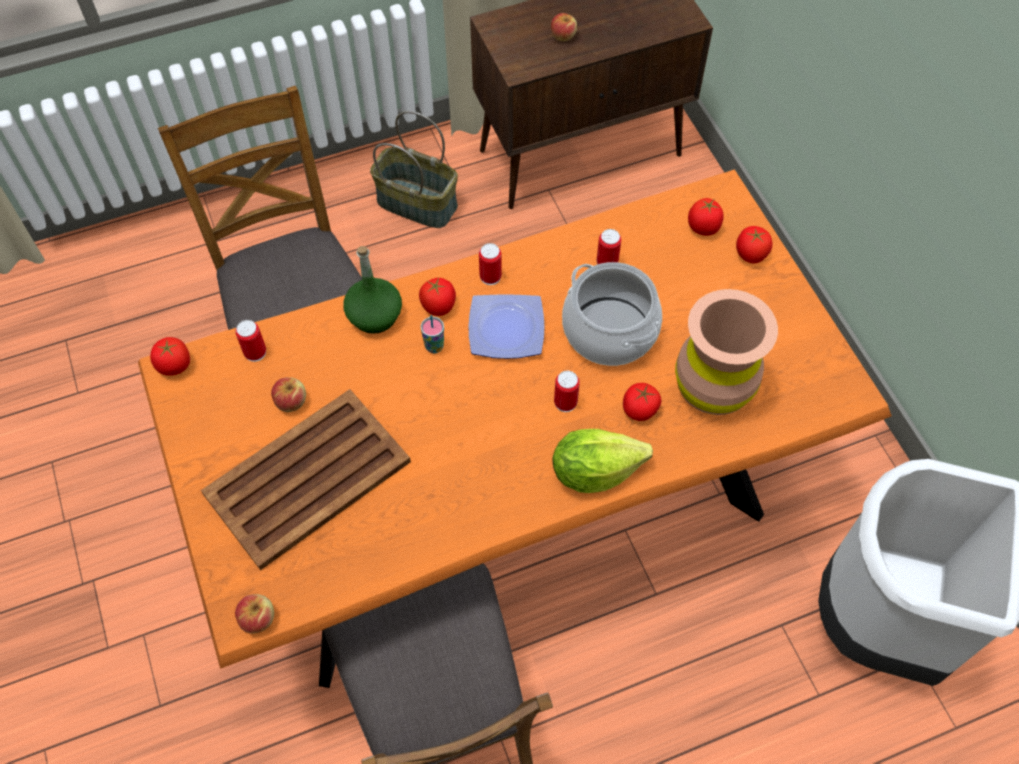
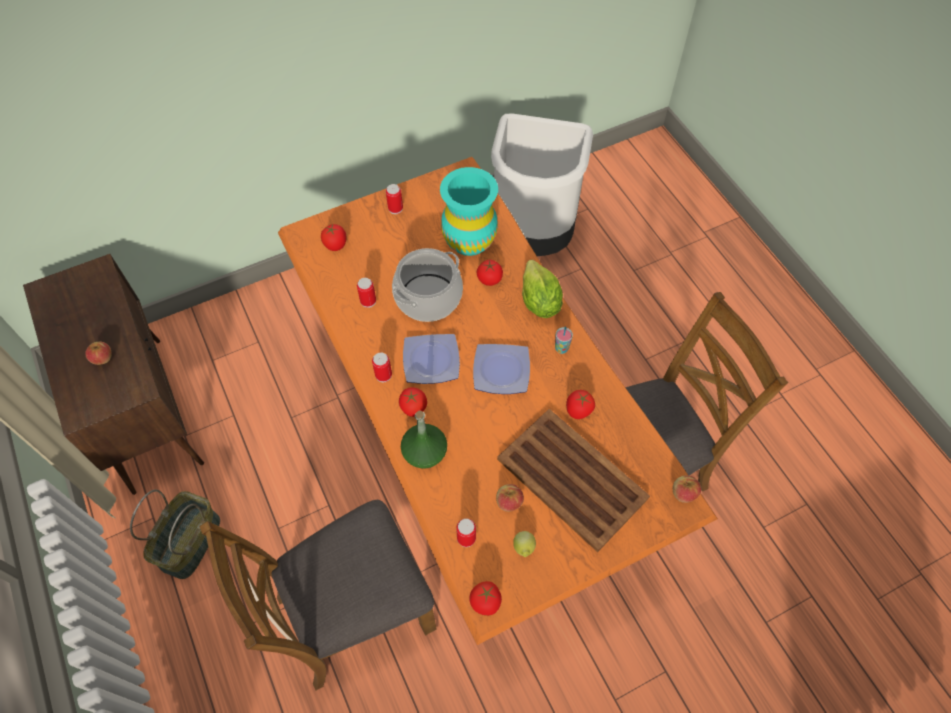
camera: 95 degrees left, 0 degrees up
(228, 412) = (523, 548): none -> lemon
(434, 346) = (450, 407): cup -> cup (561, 348)
(480, 411) = (502, 372): none -> plate
(565, 402) = (489, 321): can -> can (395, 208)
(713, 388) = (469, 240): brown vase -> turquoise vase
(750, 255) = (359, 219): tomato -> tomato (578, 411)

